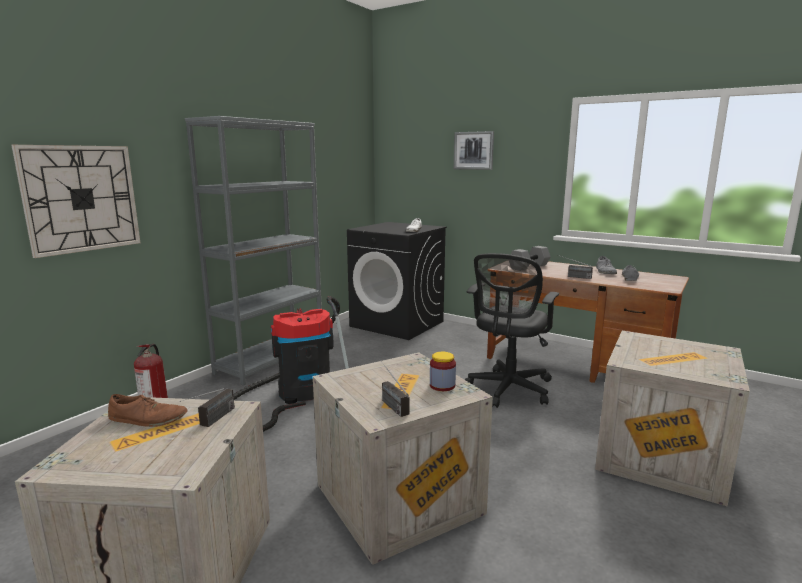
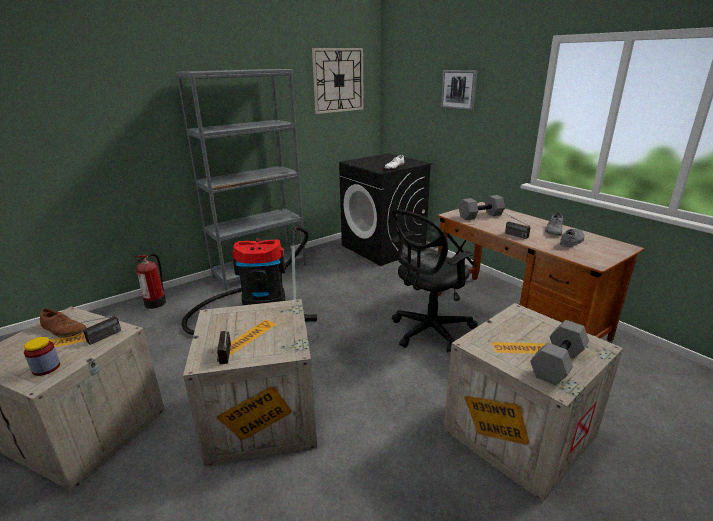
camera: 20 degrees right, 10 degrees up
(81, 198) = (91, 143): wall clock -> wall clock (338, 80)
(442, 385) = (282, 339): jar -> jar (46, 368)
(706, 365) = (556, 362): none -> grey dumbbell

